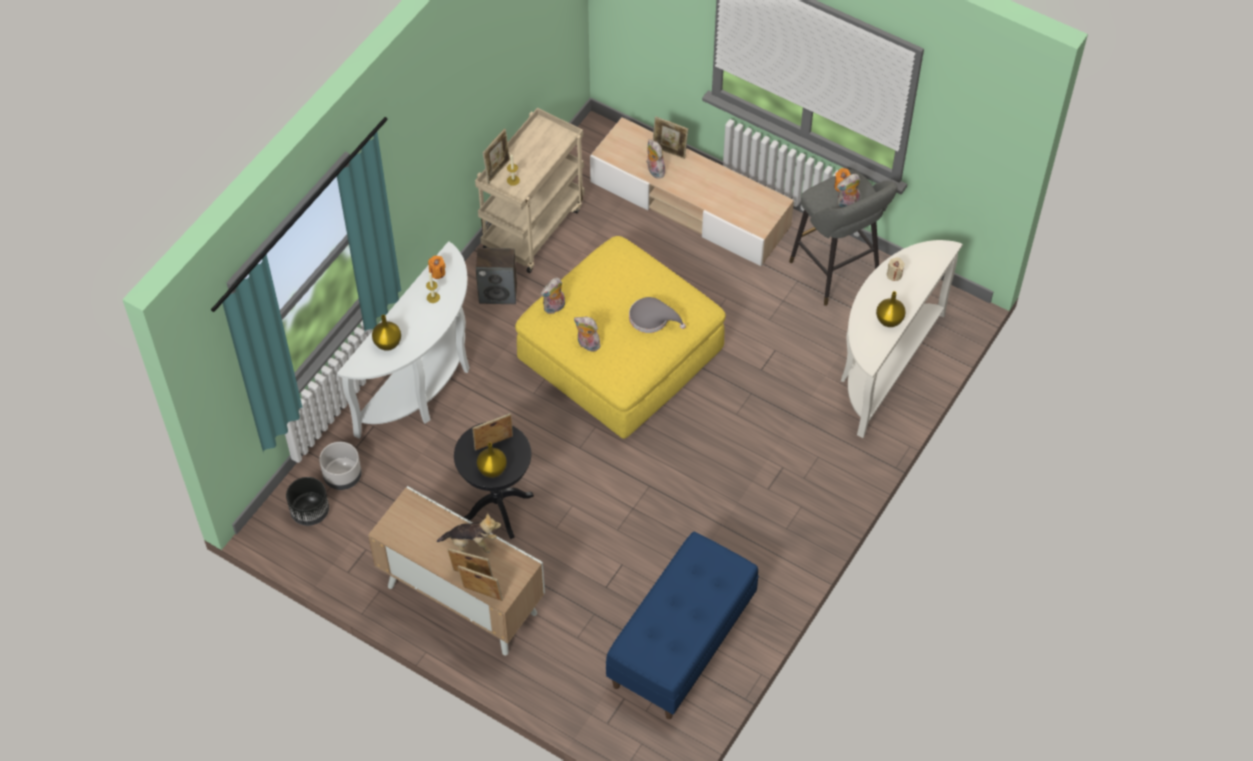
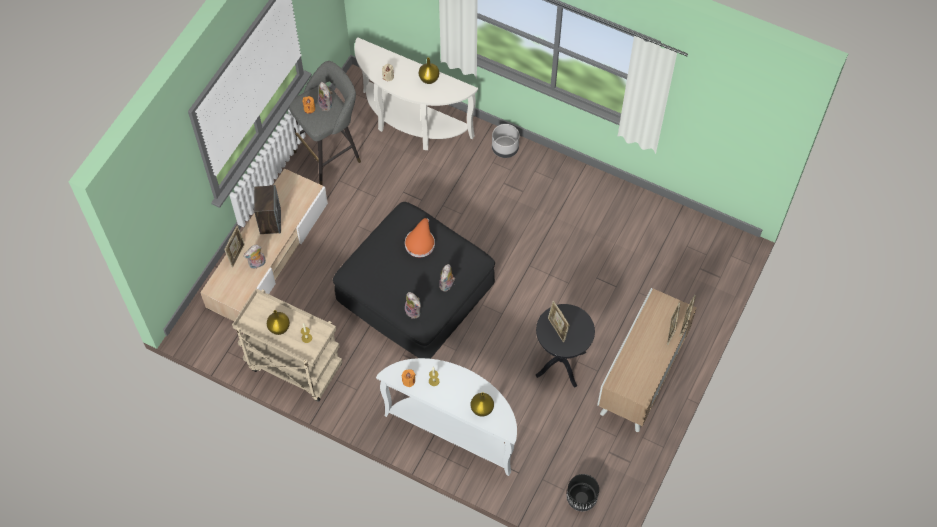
camera: 95 degrees left, 5 degrees up
(342, 476) = (546, 479): grey planter -> grey planter (505, 149)
(471, 543) = (644, 335): plush toy -> none
(492, 469) = (579, 328): yellow vase -> yellow vase (278, 328)
(497, 170) = (296, 351): picture frame -> none
(498, 293) = (362, 385): speaker -> speaker (270, 221)
(620, 355) = (415, 293): yellow ottoman -> black ottoman
(652, 318) = (420, 242): grey hat -> orange hat
(682, 644) = (653, 236): blue bench -> none

